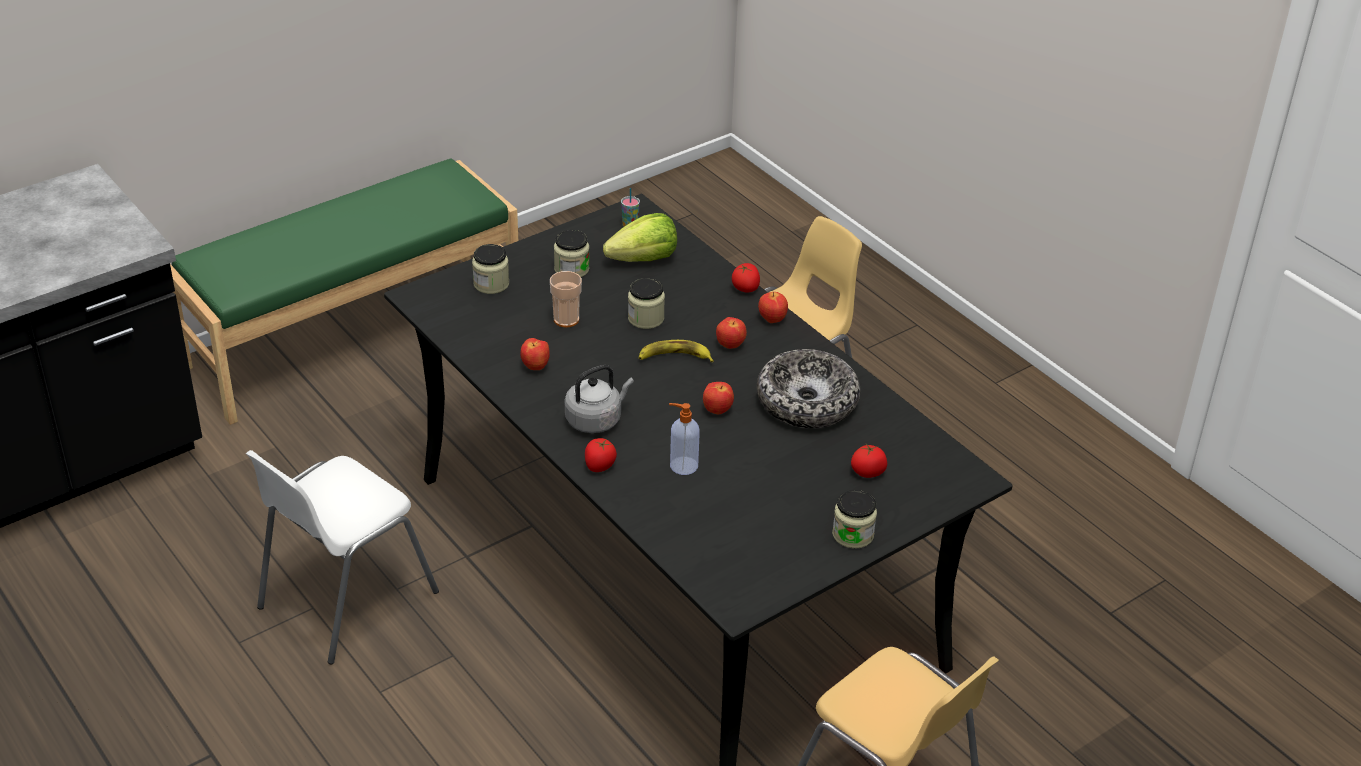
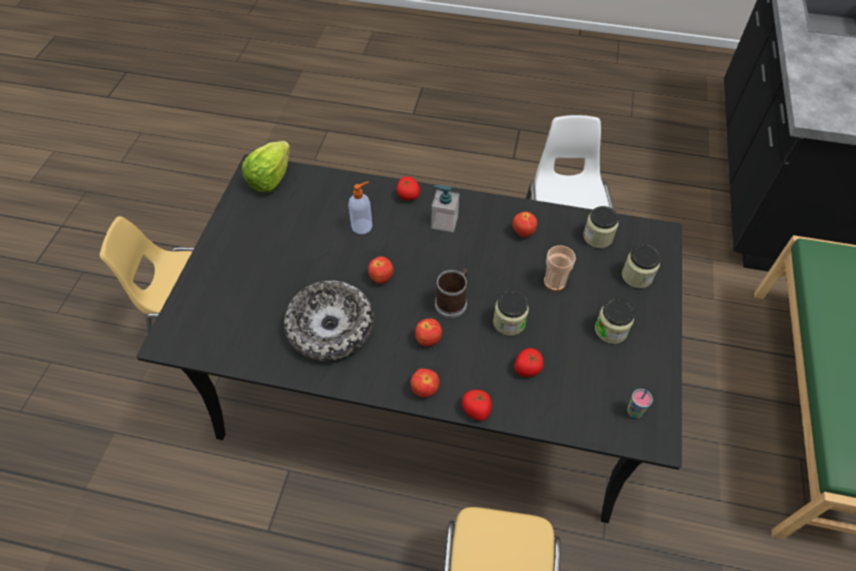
camera: 140 degrees right, 15 degrees up
(596, 420) = (444, 222): grey kettle -> soap dispenser
(644, 259) = (579, 382): lettuce -> lettuce (270, 178)
(674, 357) = (453, 302): banana -> mug
(853, 534) = (222, 247): jar -> jar (598, 237)
(868, 472) = (244, 297): tomato -> tomato (527, 369)

